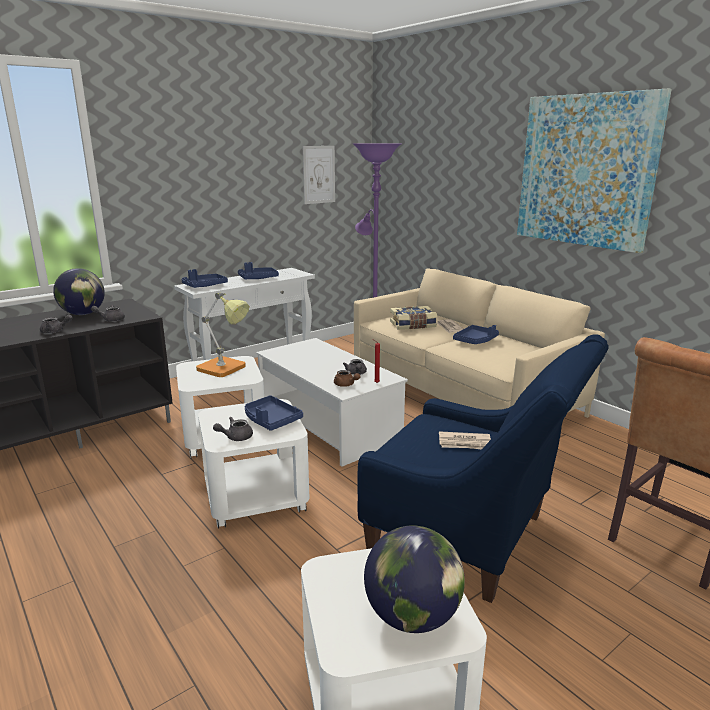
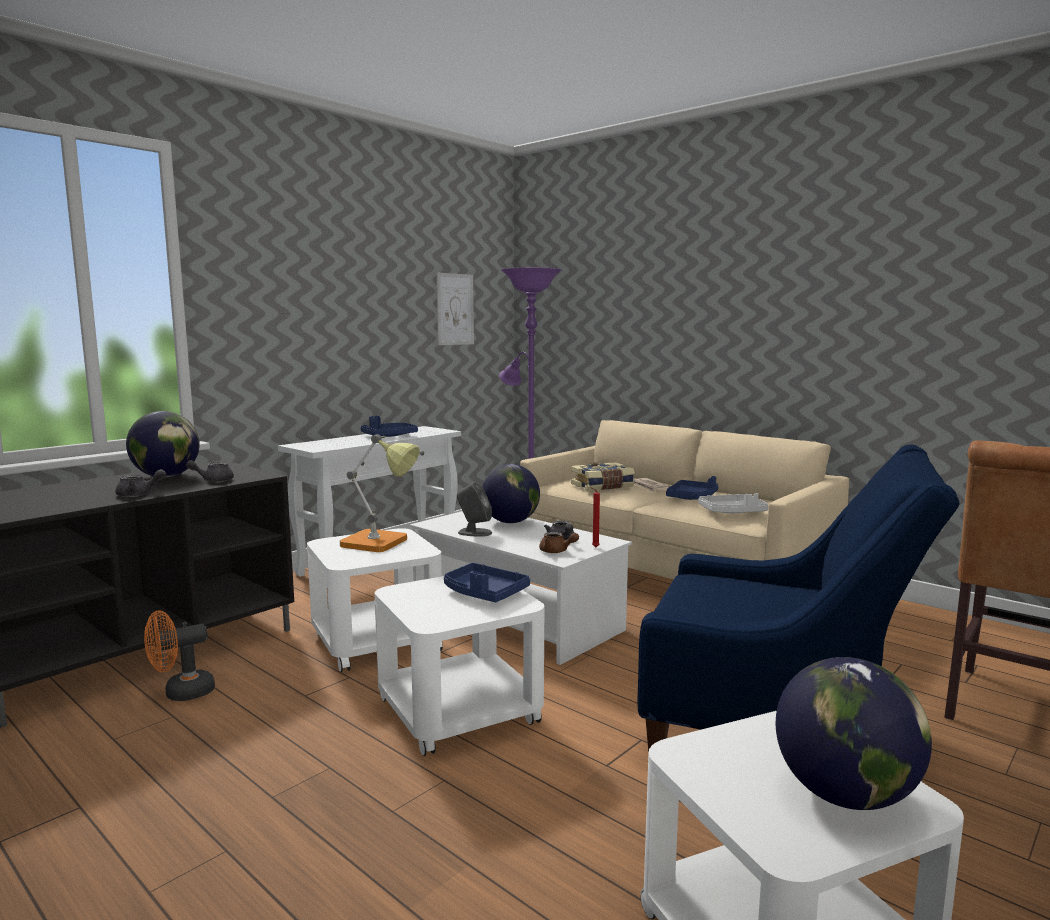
camera: 10 degrees left, 10 degrees down
(85, 465) = (181, 693): none -> orange fan
(204, 286) = (322, 444): blue tray -> none
(235, 437) = (447, 615): grey teapot -> none
(297, 363) = (474, 532): none -> grey speaker
(328, 354) = (510, 522): none -> globe
(465, 443) = (762, 599): newspaper -> none
(497, 358) = (732, 512): none -> grey tray
(585, 171) = (806, 287): picture -> none

